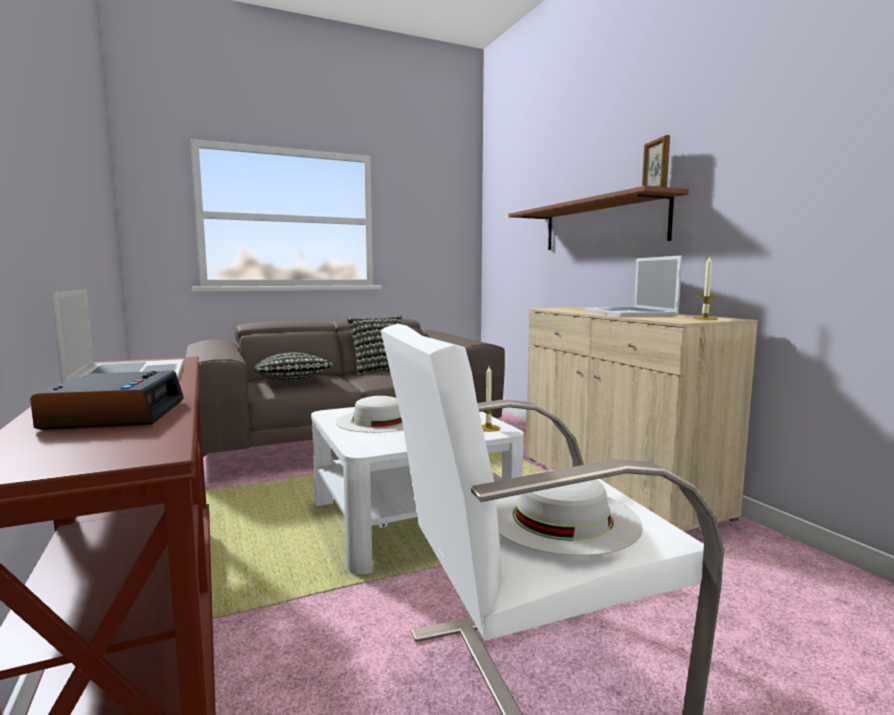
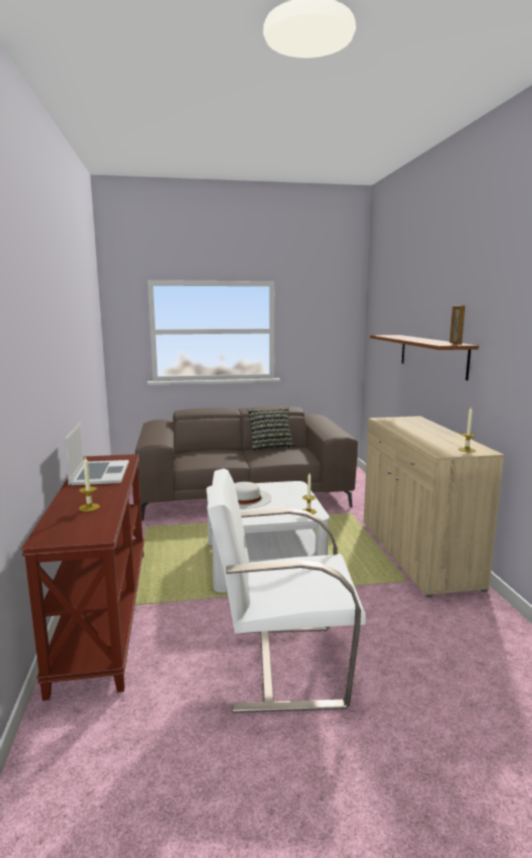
camera: 15 degrees right, 5 degrees up
(115, 414) = (89, 507): alarm clock -> candle
(292, 381) = (205, 456): pillow -> none
(561, 517) = (297, 581): white hat -> none
(629, 313) = (429, 434): laptop -> none

